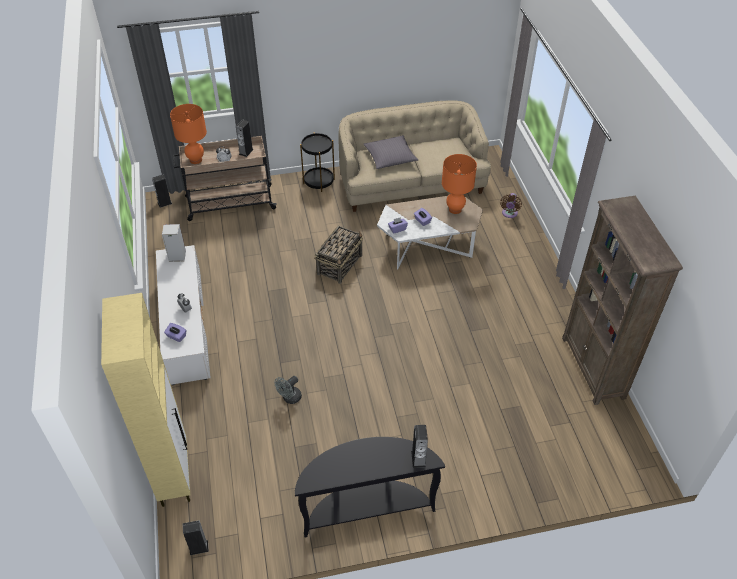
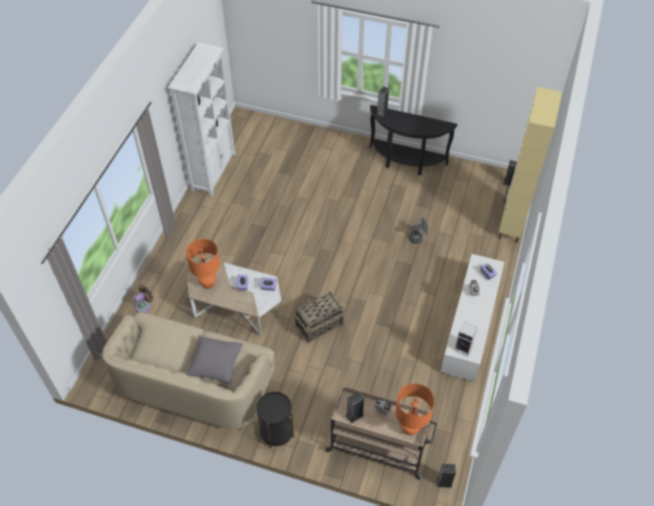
camera: 150 degrees left, 5 degrees up
(593, 368) = (213, 171): brown bookcase -> white bookcase

